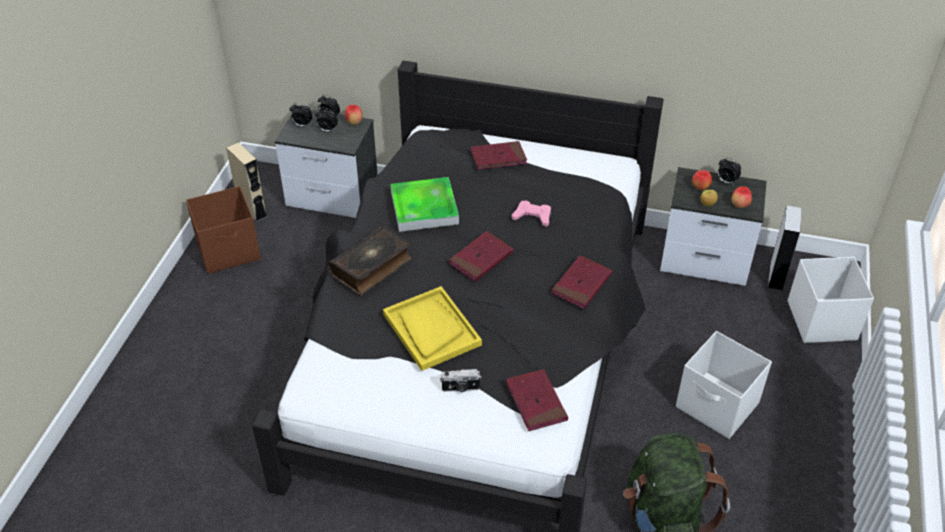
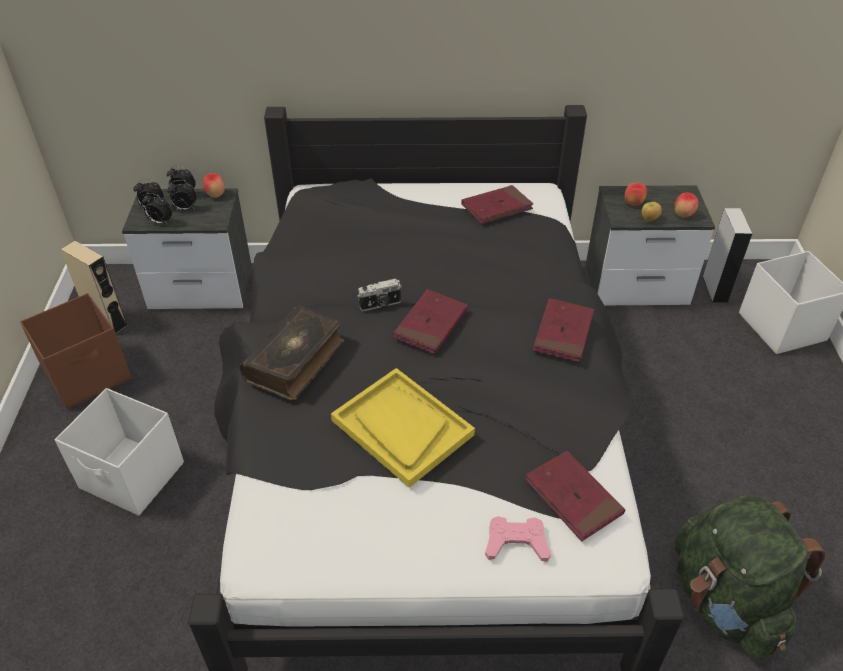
camera: 15 degrees left, 0 degrees up
(424, 208) = (338, 276): tray -> none
(460, 388) = (468, 500): camera -> camera (380, 305)
(498, 158) = (405, 205): red book -> red book (497, 207)
(532, 216) = (471, 264): pink game controller -> pink game controller (516, 543)
(717, 406) = (722, 445): white storage box -> white storage box (133, 477)
(726, 182) = (656, 193): alarm clock -> alarm clock (160, 222)

